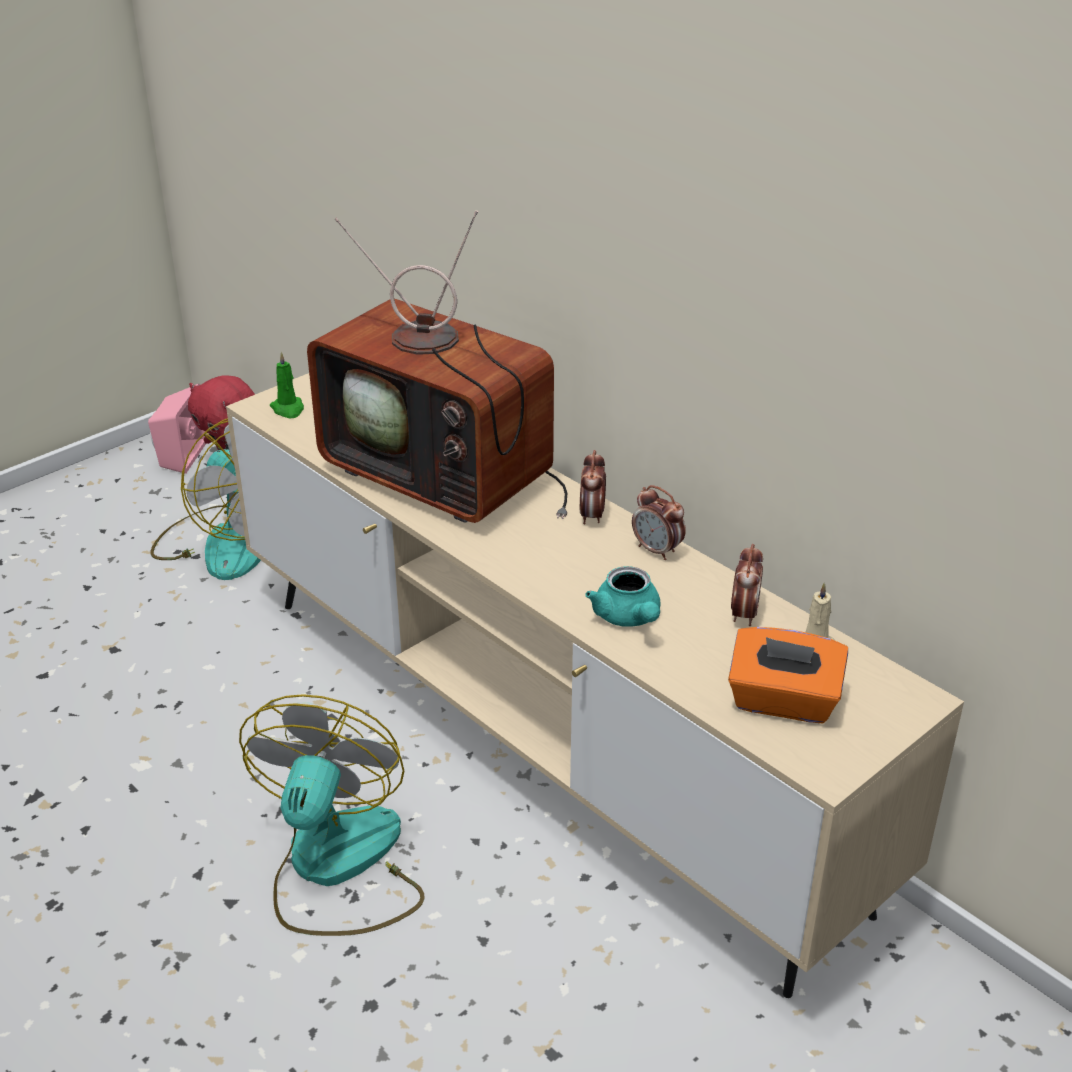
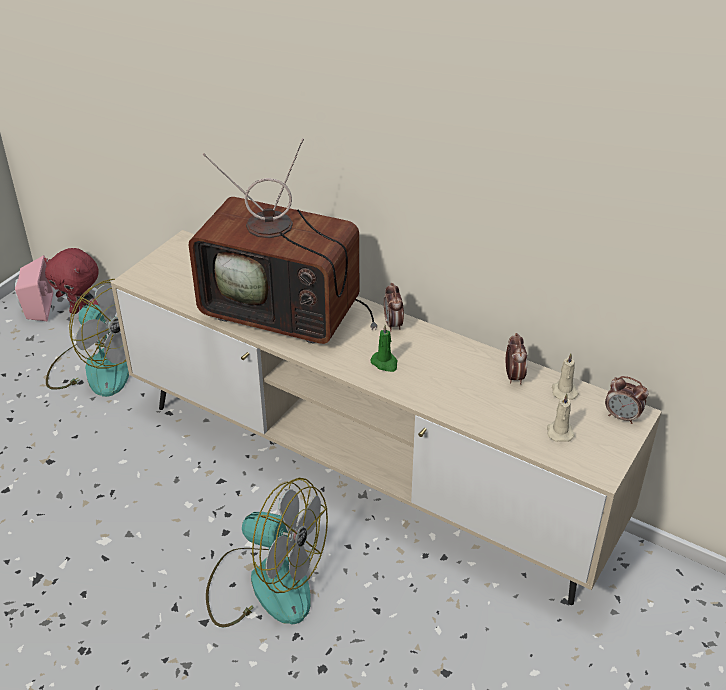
camera: 15 degrees left, 5 degrees up
(288, 409) = (156, 278): green candle -> green candle (385, 363)
(337, 868) = (265, 583): fan -> fan turned 120 degrees clockwise
(628, 618) = (445, 392): turquoise teapot -> none
(657, 550) = (444, 342): alarm clock -> alarm clock (622, 417)
(783, 702) = (559, 431): orange tissue box -> beige candle

